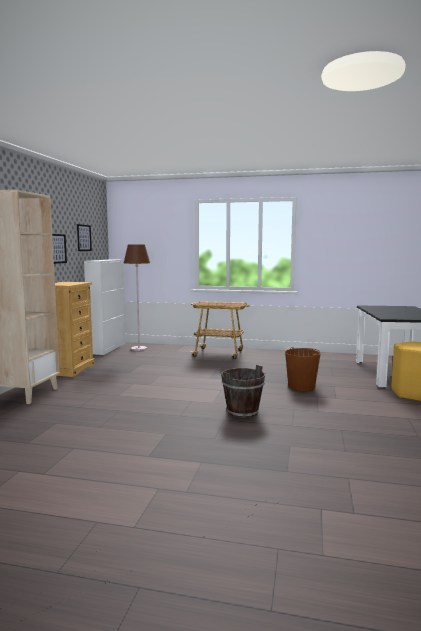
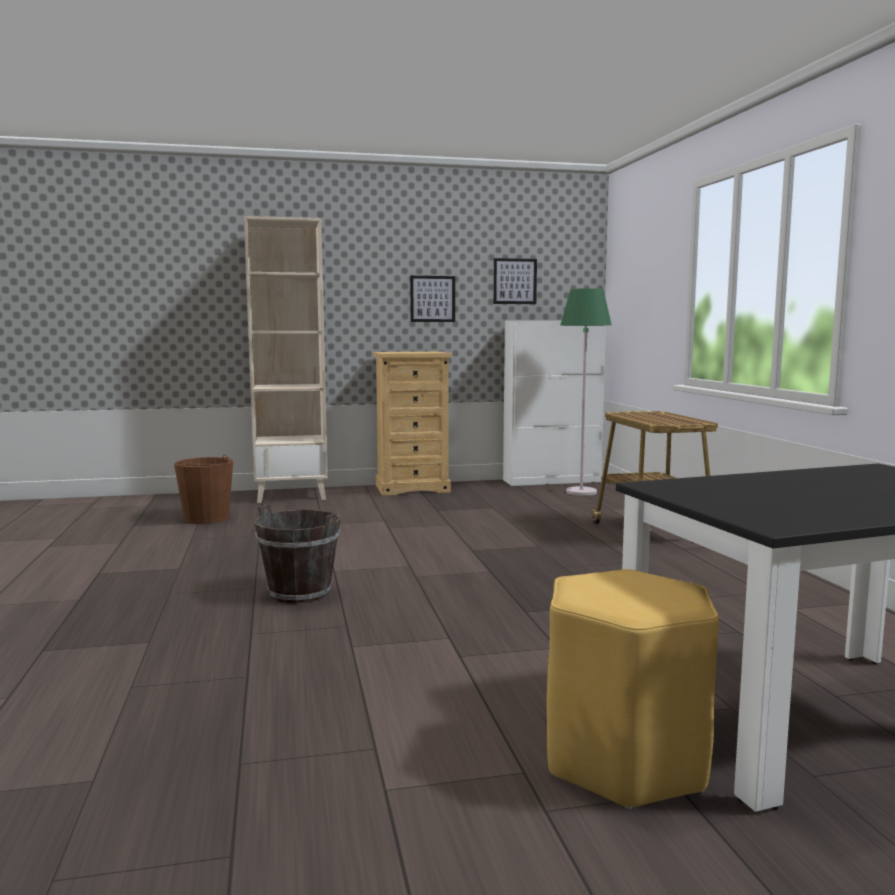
camera: 65 degrees right, 0 degrees up
(138, 349) = (581, 492): brown floor lamp -> green floor lamp
(301, 386) = (510, 617): brown bucket -> brown bucket (206, 518)

